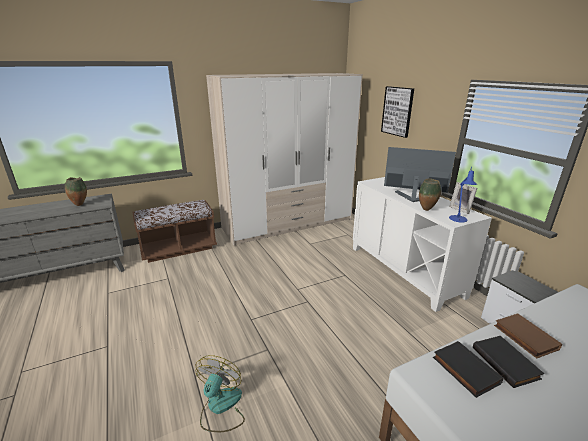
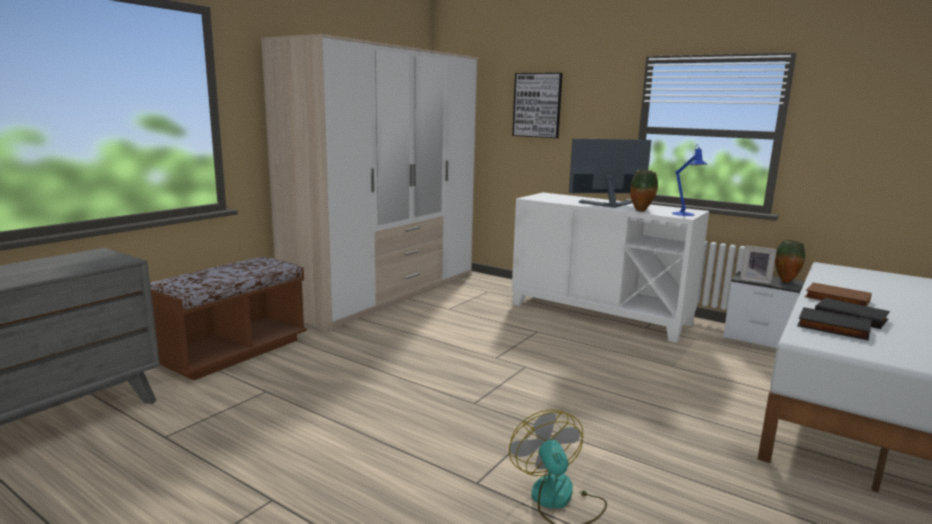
camera: 30 degrees left, 10 degrees down
(80, 205) = (66, 265): vase -> vase (785, 281)
(461, 209) = (671, 208): picture frame -> picture frame (755, 280)

